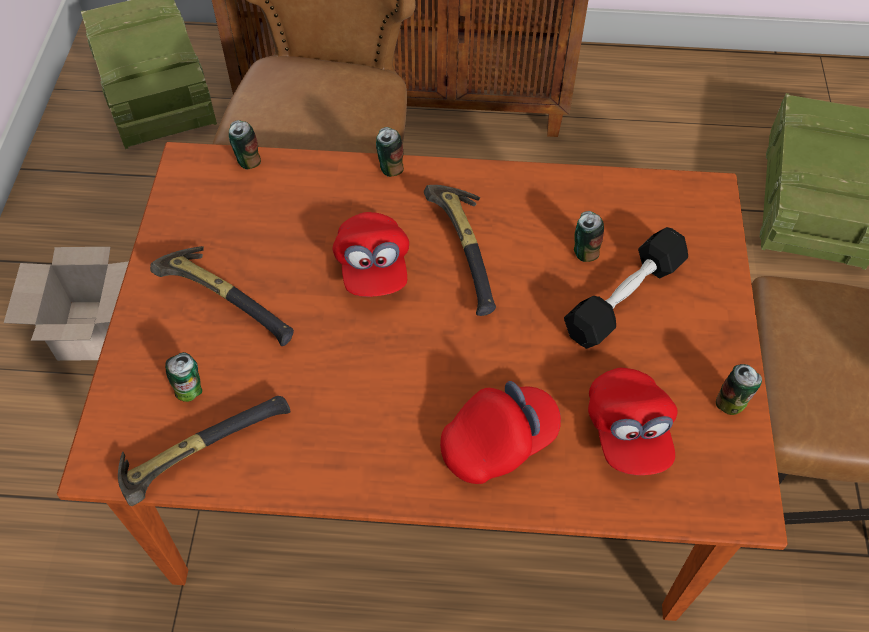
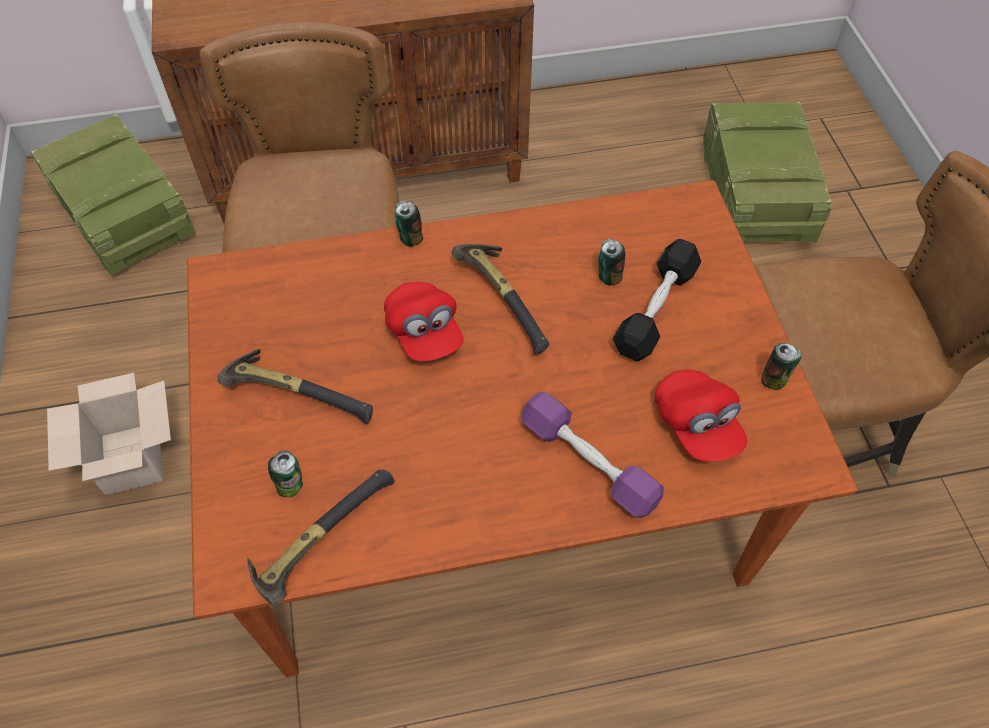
camera: 15 degrees left, 0 degrees up
(247, 161) = (273, 260): can -> none
(498, 442) = (589, 463): red cap -> purple dumbbell

